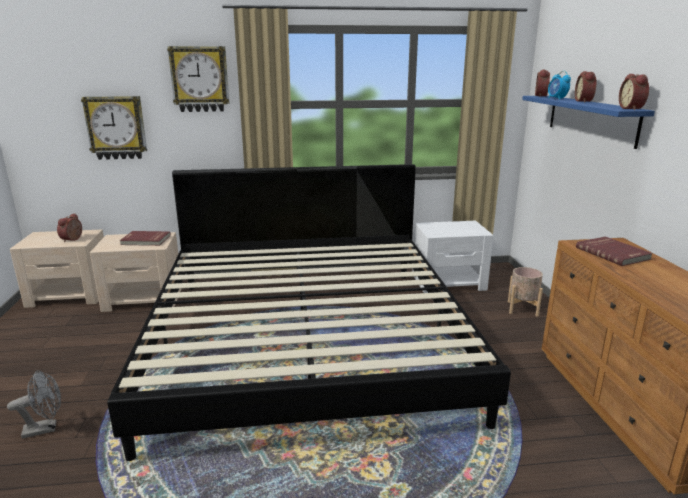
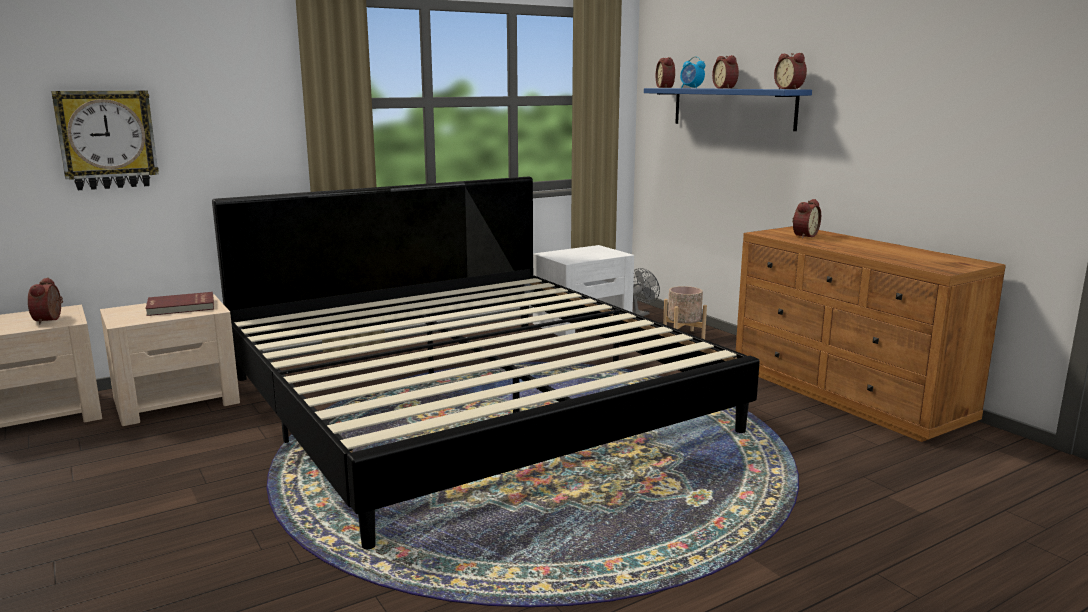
camera: 25 degrees left, 5 degrees down
(45, 428) = (203, 552): grey fan -> grey fan (640, 314)
(200, 79) = (239, 67): wall clock -> none
(613, 253) = (803, 236): red book -> alarm clock

